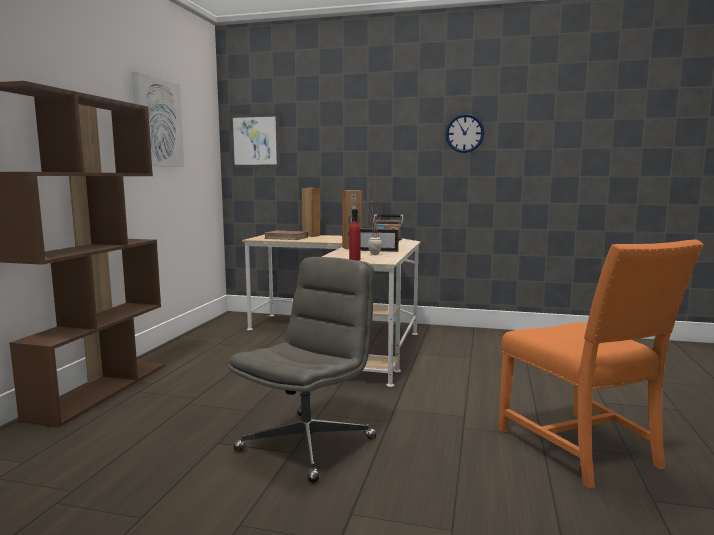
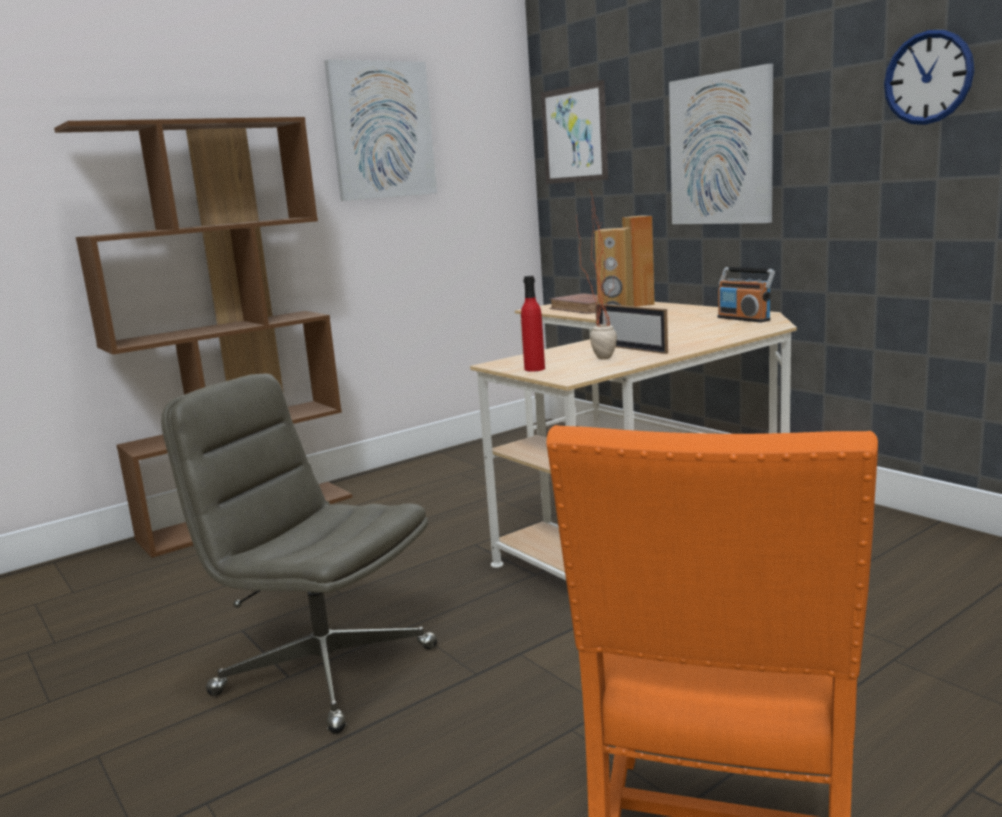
camera: 40 degrees right, 5 degrees up
(307, 444) = (323, 670): grey office chair -> grey office chair turned 135 degrees counterclockwise
(357, 156) = (721, 149): none -> picture

